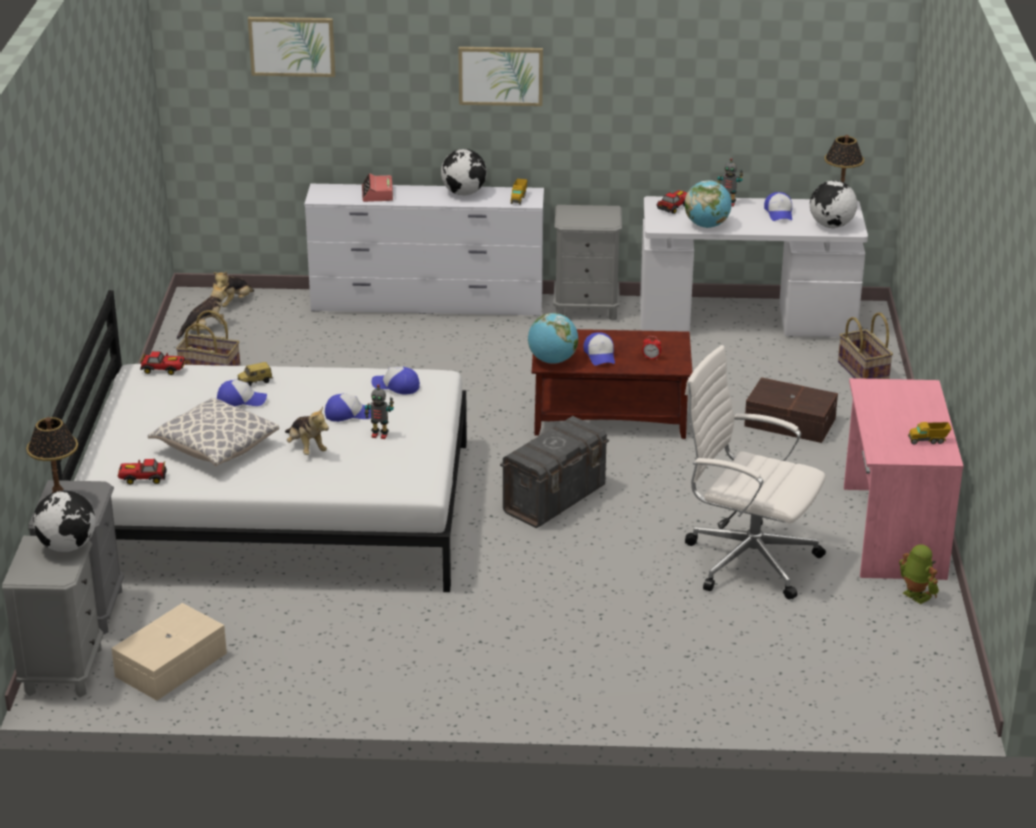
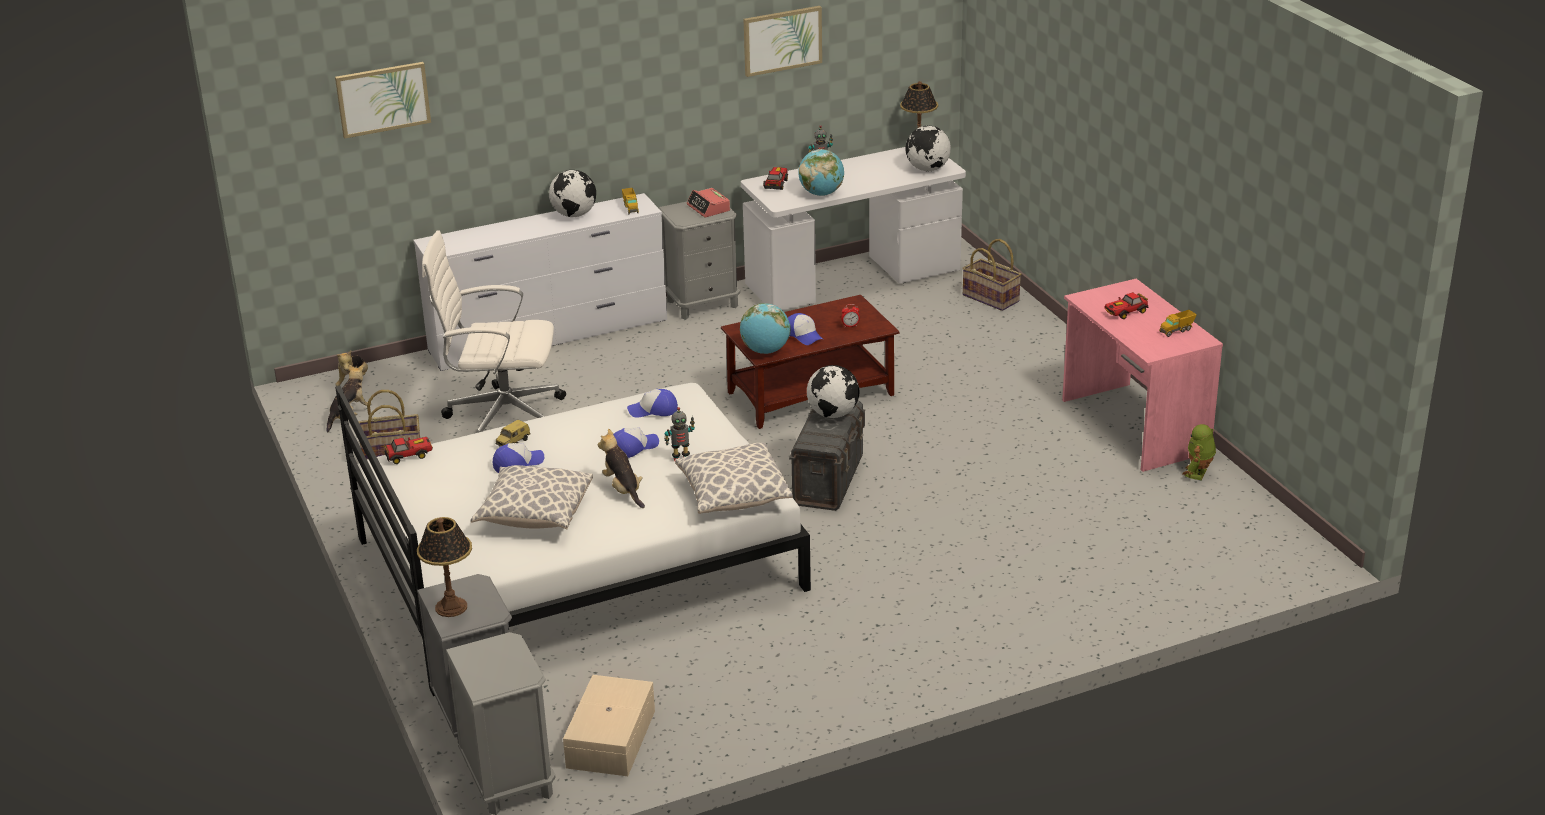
camera: 25 degrees left, 0 degrees up
(68, 546) = (503, 646): globe -> globe (833, 414)
(142, 478) = (490, 563): toy car -> toy car (1125, 312)
(306, 448) = (623, 490): plush toy -> plush toy turned 150 degrees counterclockwise
(377, 194) = (491, 234): alarm clock -> alarm clock (708, 208)
(393, 480) = (733, 495): none -> pillow
(500, 75) = (594, 88): picture -> picture (782, 40)
(747, 559) = (1039, 484): white office chair -> white office chair (502, 416)
(779, 213) = (873, 168): cap -> none
(789, 421) = (968, 356): brown storage box -> none
(915, 596) = (1198, 473): toy robot -> toy robot turned 90 degrees counterclockwise

